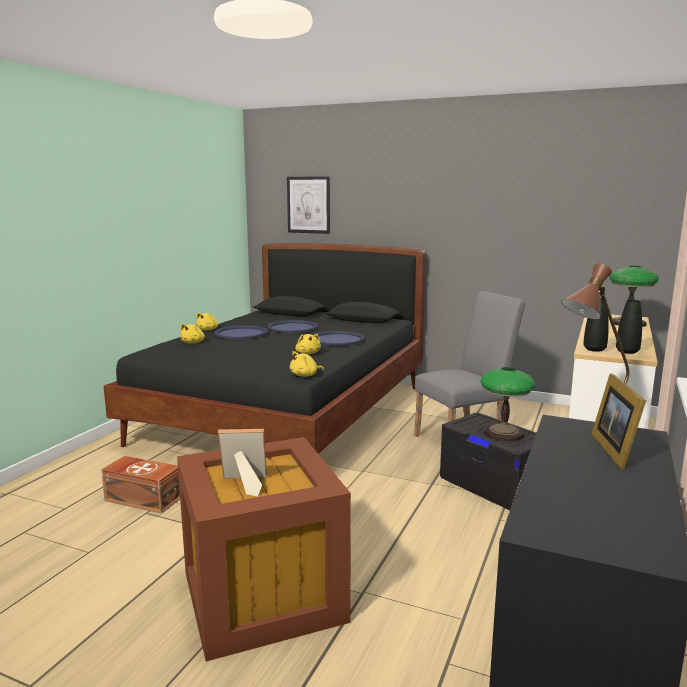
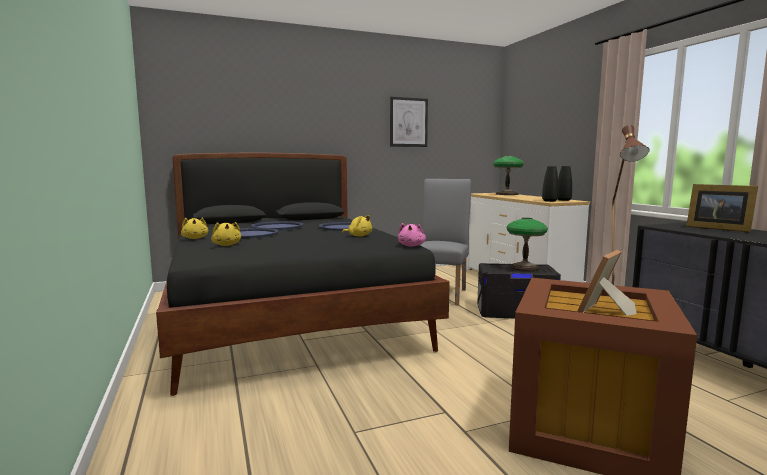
camera: 45 degrees left, 5 degrees down
(143, 498) = (319, 423): brown storage box -> none
(305, 375) = (411, 246): yellow plush toy -> pink plush toy
(308, 205) = (222, 114): picture -> picture (408, 122)

